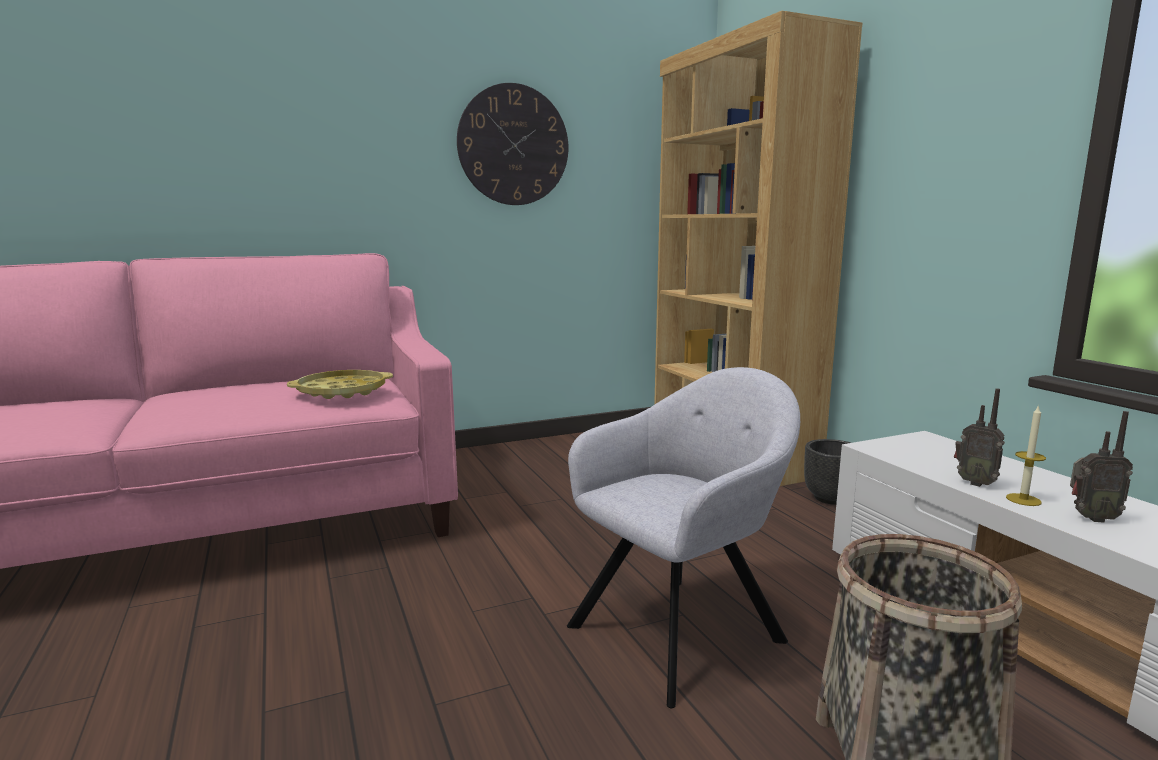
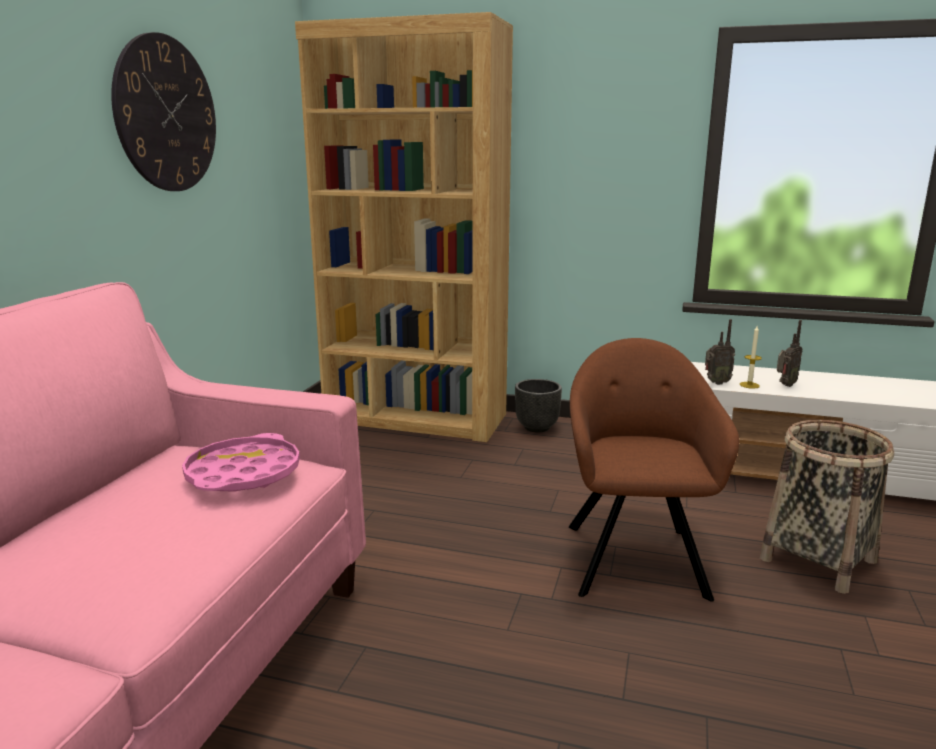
camera: 50 degrees left, 5 degrees up
(342, 391) = (243, 474): yellow tray -> pink tray
(682, 630) = (634, 555): grey armchair -> brown armchair

